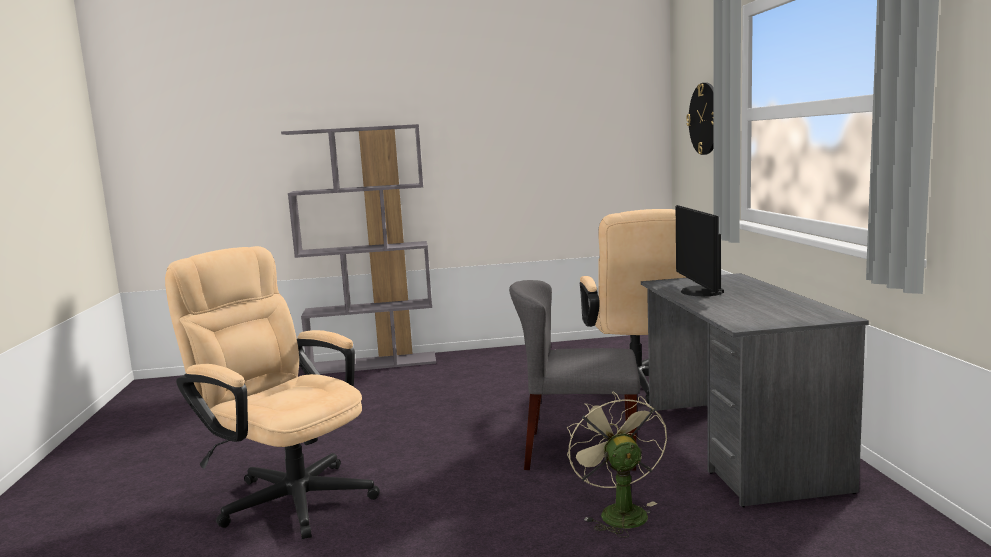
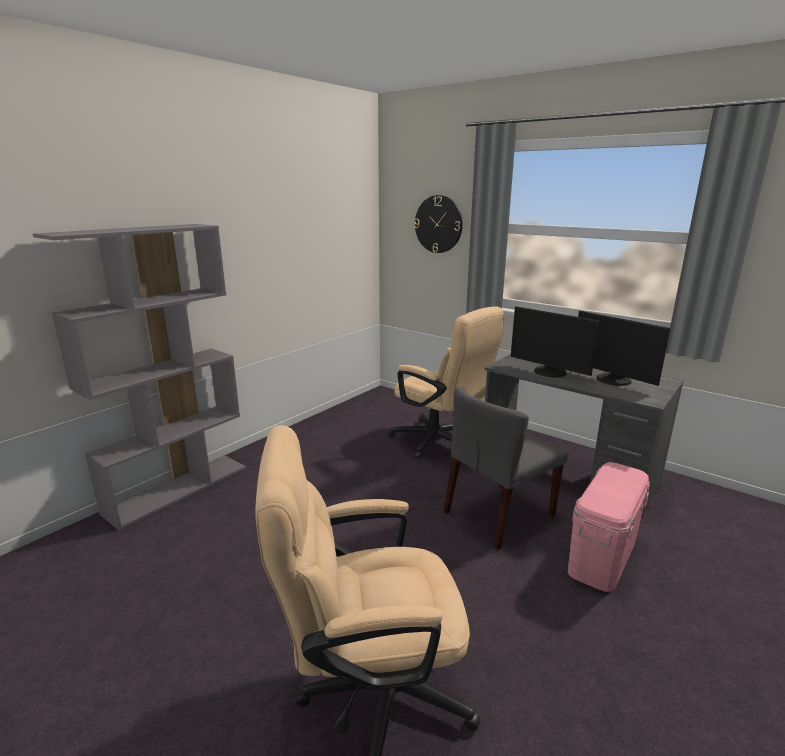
camera: 45 degrees left, 10 degrees up
(618, 512) = (602, 556): beige fan -> pink storage box
(758, 306) = (613, 380): none -> monitor

